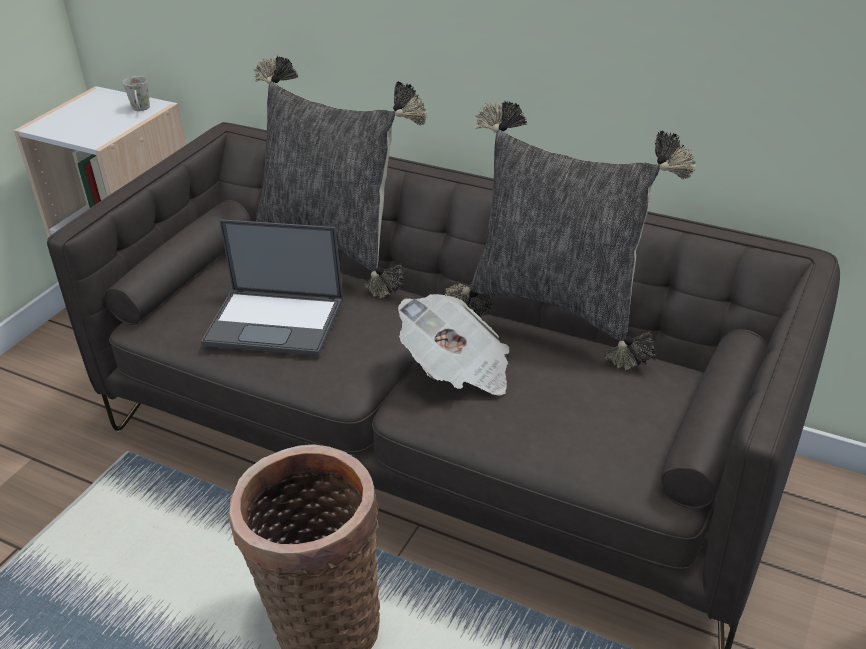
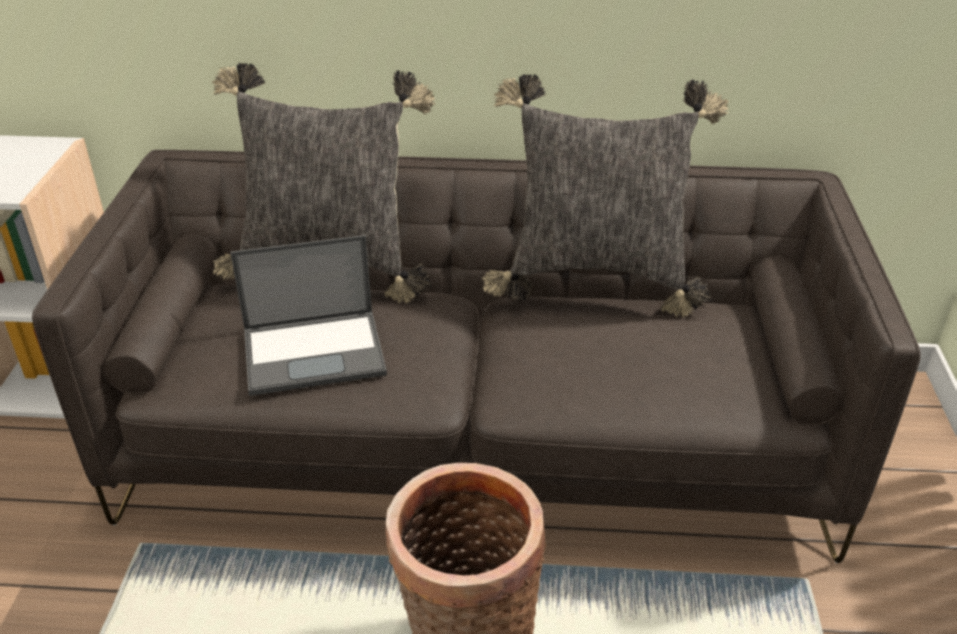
camera: 25 degrees left, 0 degrees up
(141, 110) = (43, 151): white mug -> none
(457, 369) = (534, 354): newspaper -> none

